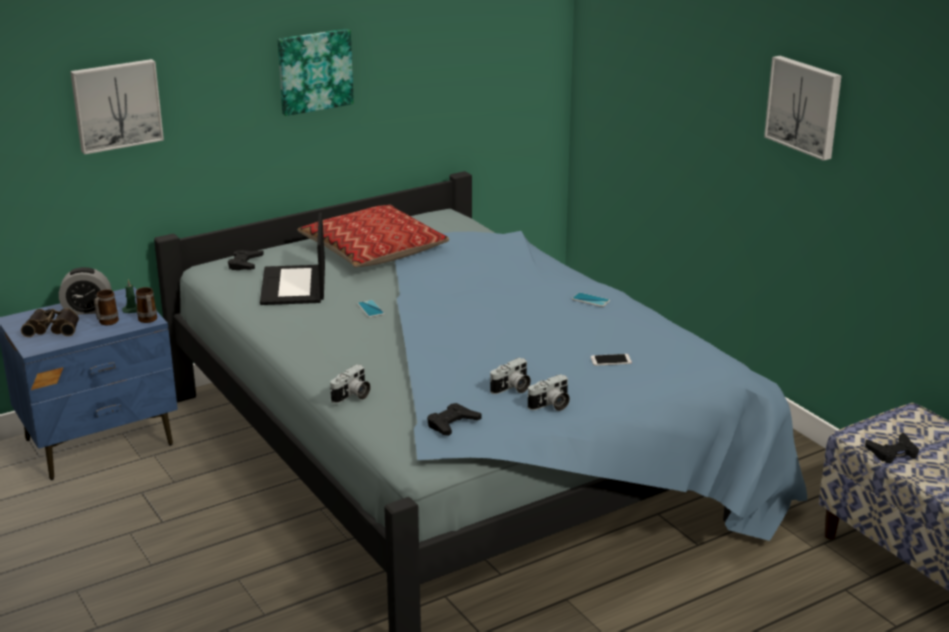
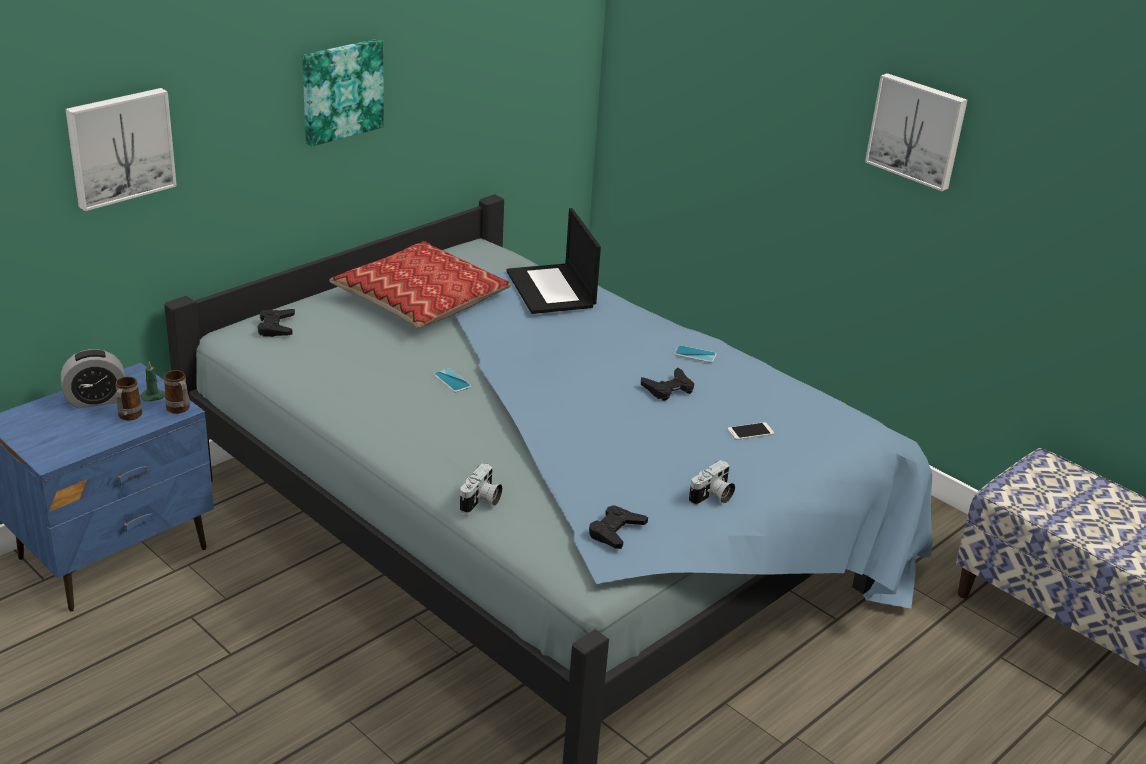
camera: 15 degrees left, 5 degrees up
(53, 328) = (62, 429): binoculars -> none
(294, 286) = (349, 355): laptop -> laptop (552, 290)
(512, 389) = (661, 478): camera -> none
(892, 452) = (1046, 511): black game controller -> black game controller (668, 389)

